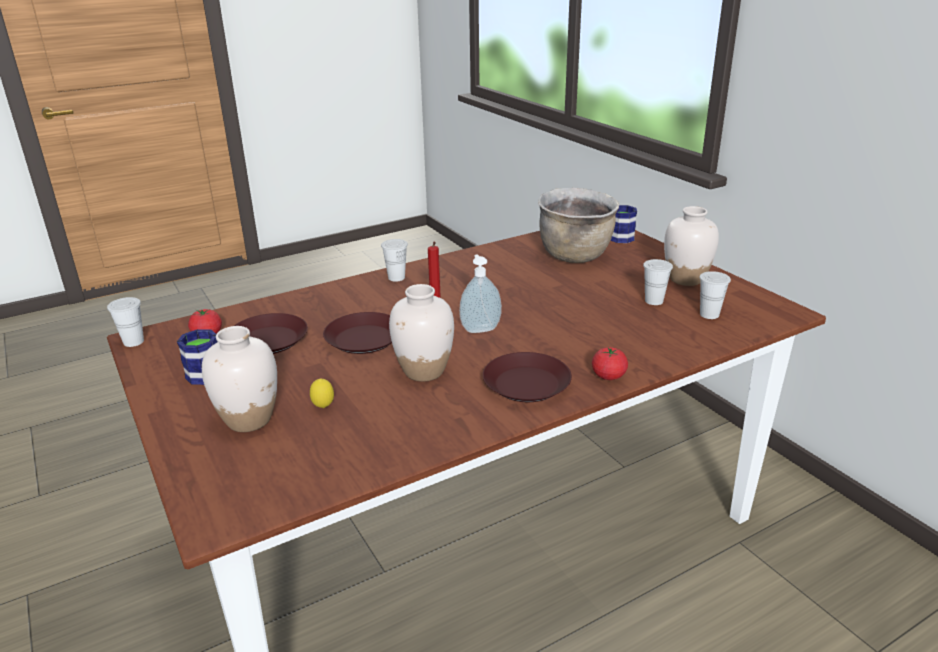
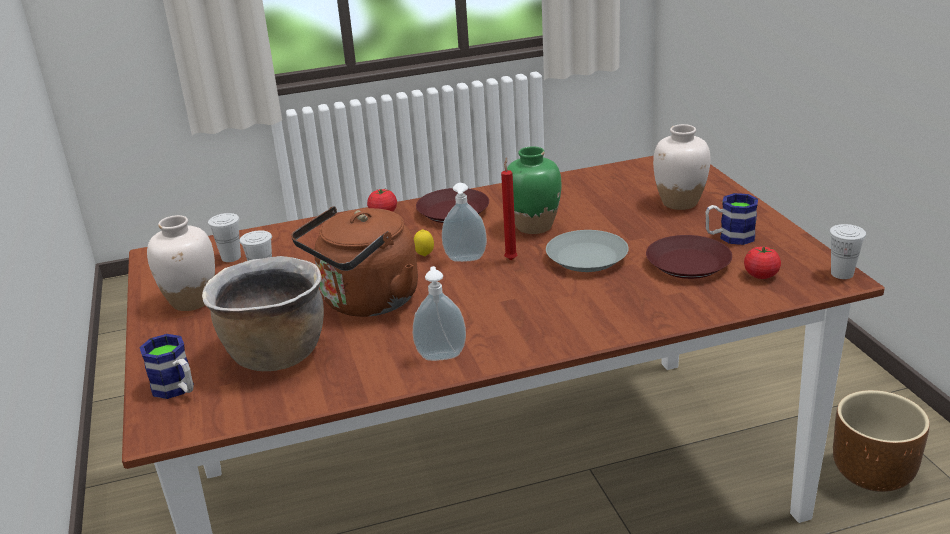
camera: 165 degrees left, 0 degrees up
(103, 604) = (872, 473): none -> brown planter
(323, 407) = (621, 207): lemon -> lemon (424, 256)
(363, 339) = (588, 258): brown plate -> grey plate
(396, 278) = (539, 338): white cup -> none
(424, 371) = (534, 226): white vase -> green vase
(461, 264) = (441, 355): none -> soap dispenser
(542, 289) = (366, 302): none -> brown kettle

